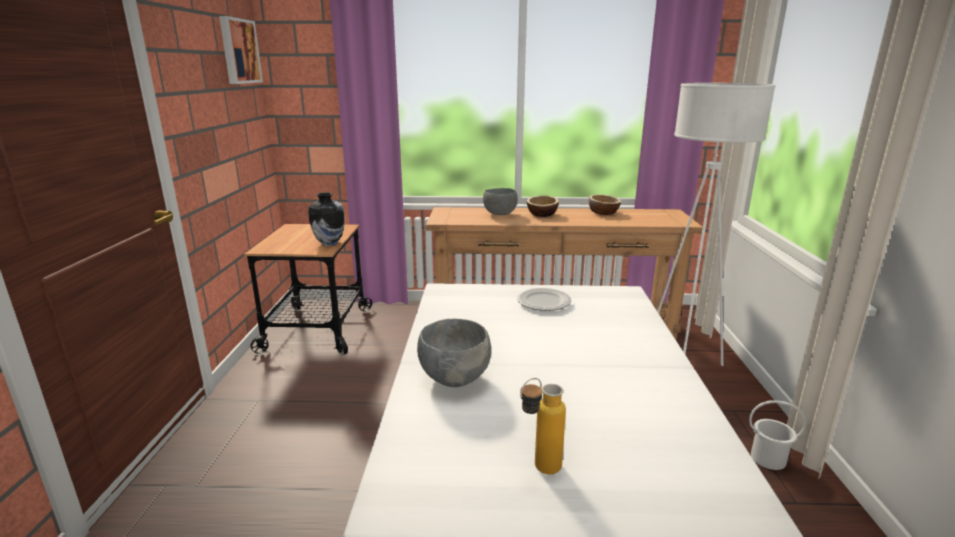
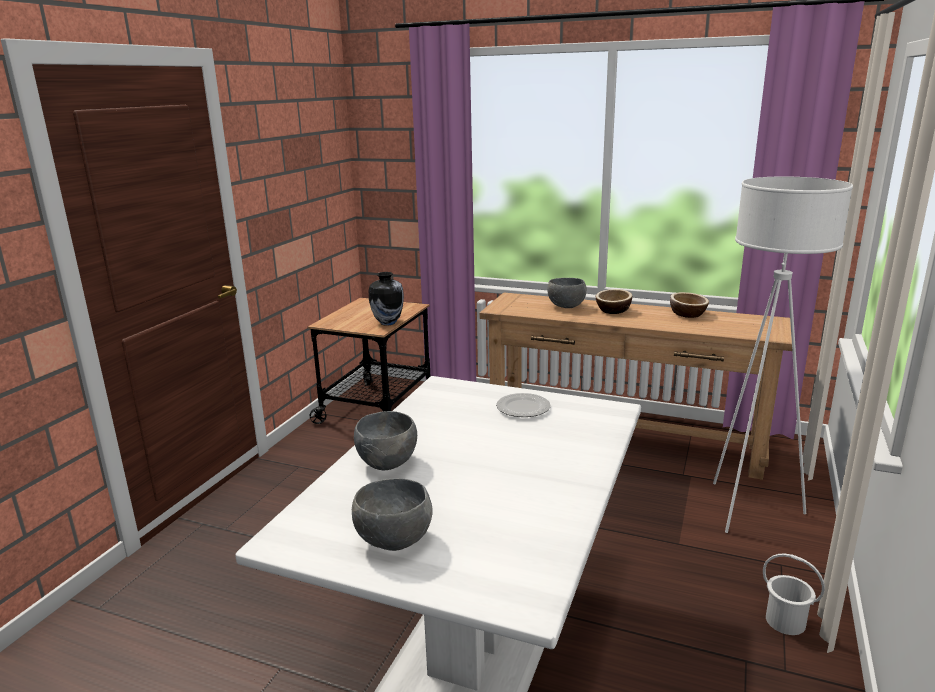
camera: 20 degrees right, 0 degrees up
(238, 51) = (323, 130): picture -> none
(538, 470) = (395, 542): bottle -> grey bowl

